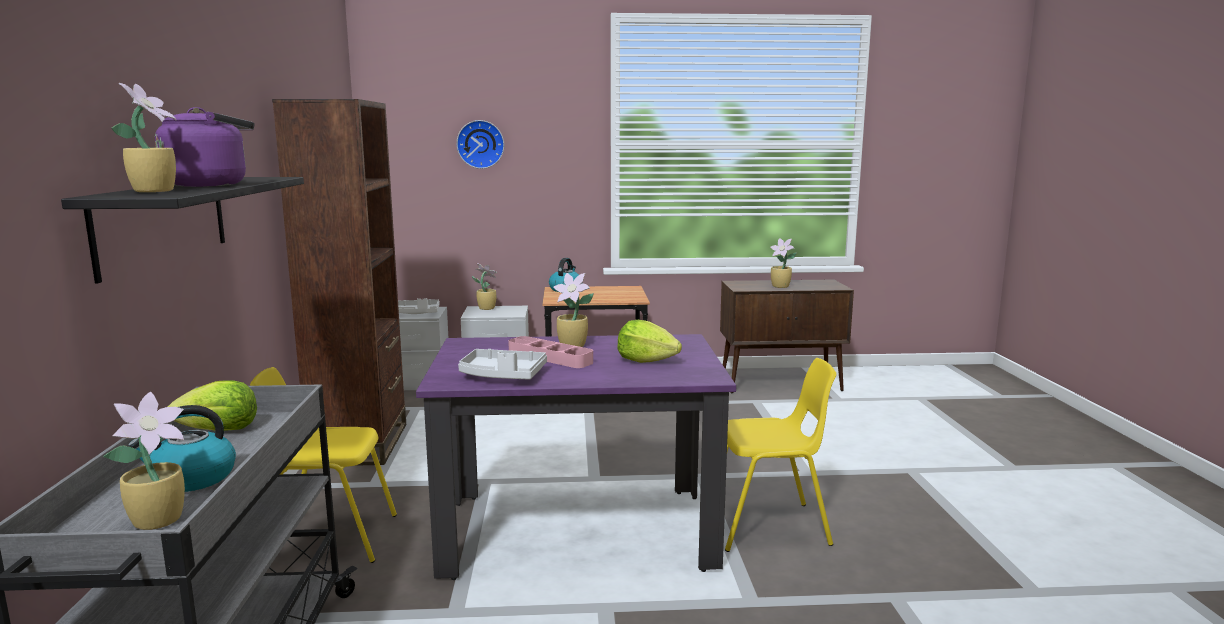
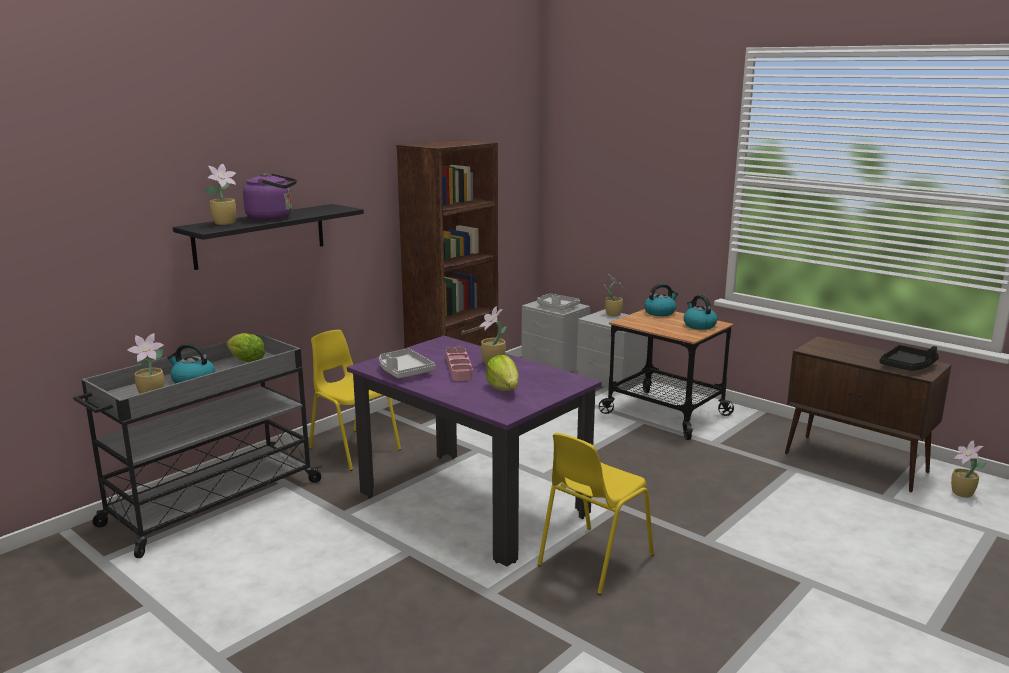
camera: 45 degrees right, 5 degrees up
(480, 144) = (627, 168): wall clock -> none
(621, 291) = (699, 325): none -> kettle
(769, 526) = (593, 560): yellow chair -> yellow chair turned 90 degrees clockwise
(781, 286) = (858, 357): potted plant -> potted plant (962, 494)
(819, 285) = (908, 366): none -> black tray

